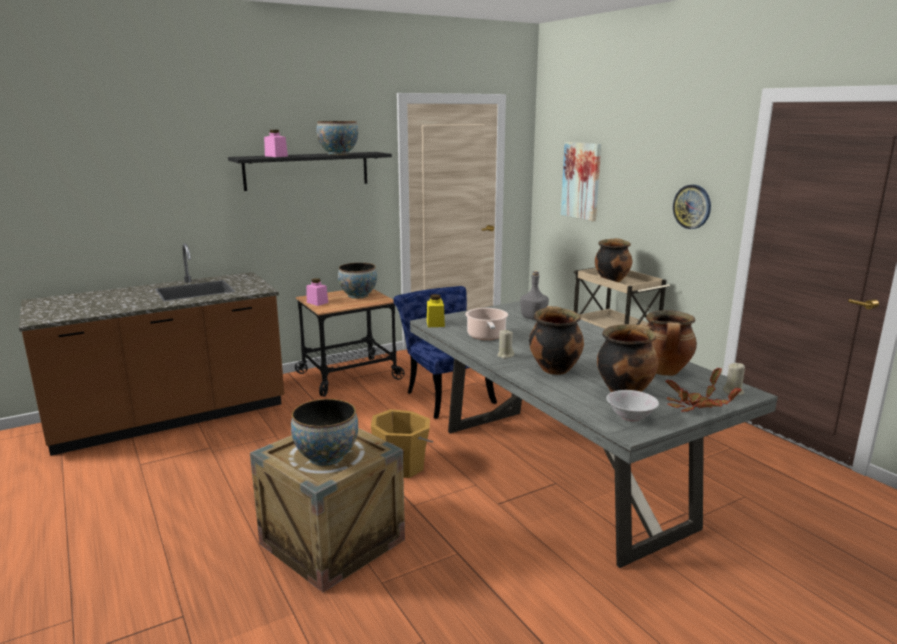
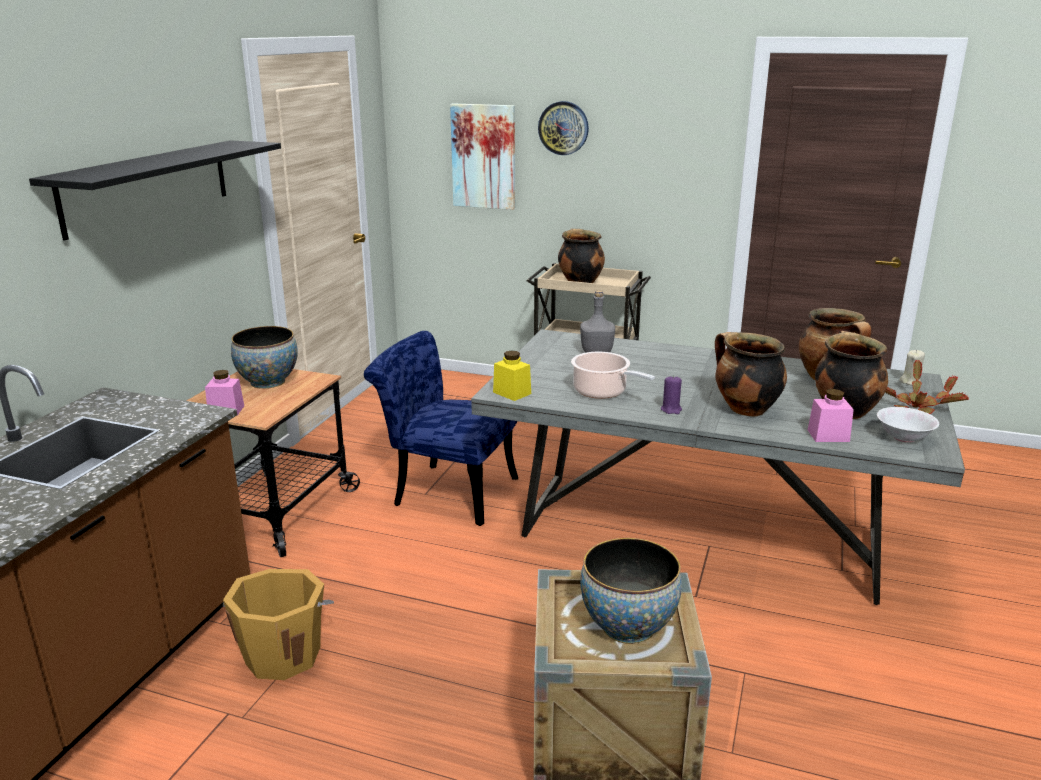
camera: 40 degrees left, 5 degrees up
(276, 156) = (124, 167): pink jar -> pink jar (828, 436)
(338, 154) = (207, 152): bowl -> none
(402, 465) = (535, 603): orange bucket -> orange bucket (283, 654)
(505, 355) = (671, 409): beige candle -> purple candle
(692, 206) = (668, 179): wall clock -> wall clock (563, 128)

